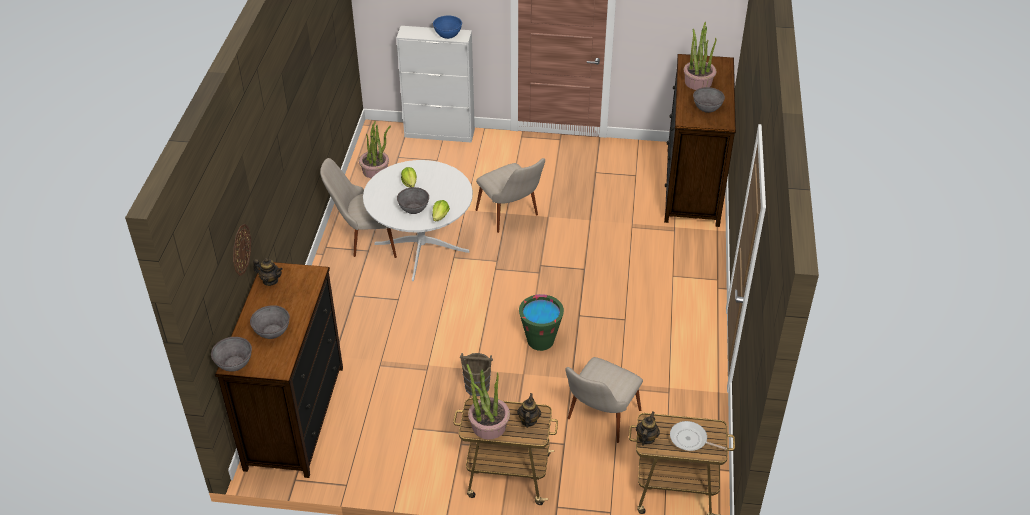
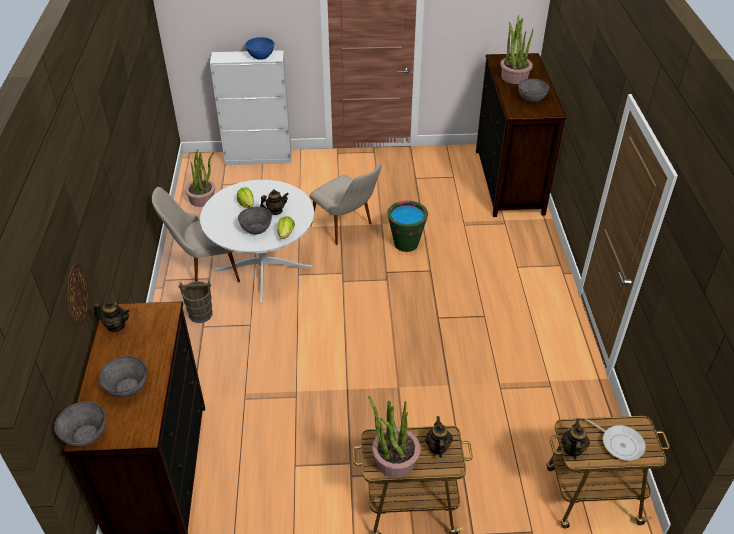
camera: 10 degrees left, 0 degrees up
(435, 193) = (275, 211): none -> teapot
(477, 387) = (353, 408): brown bucket -> brown bucket (201, 314)
(540, 340) = (406, 349): green bucket -> green bucket (406, 243)
(598, 422) = (489, 429): beige chair -> none
(690, 439) = (620, 443): frying pan -> frying pan turned 150 degrees counterclockwise

